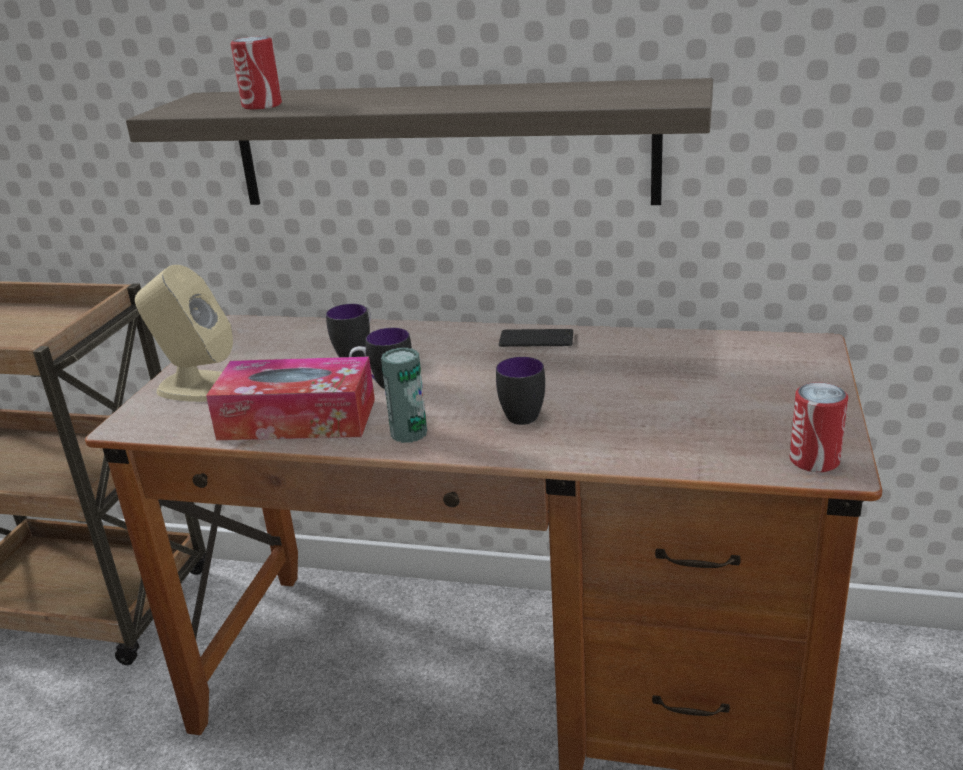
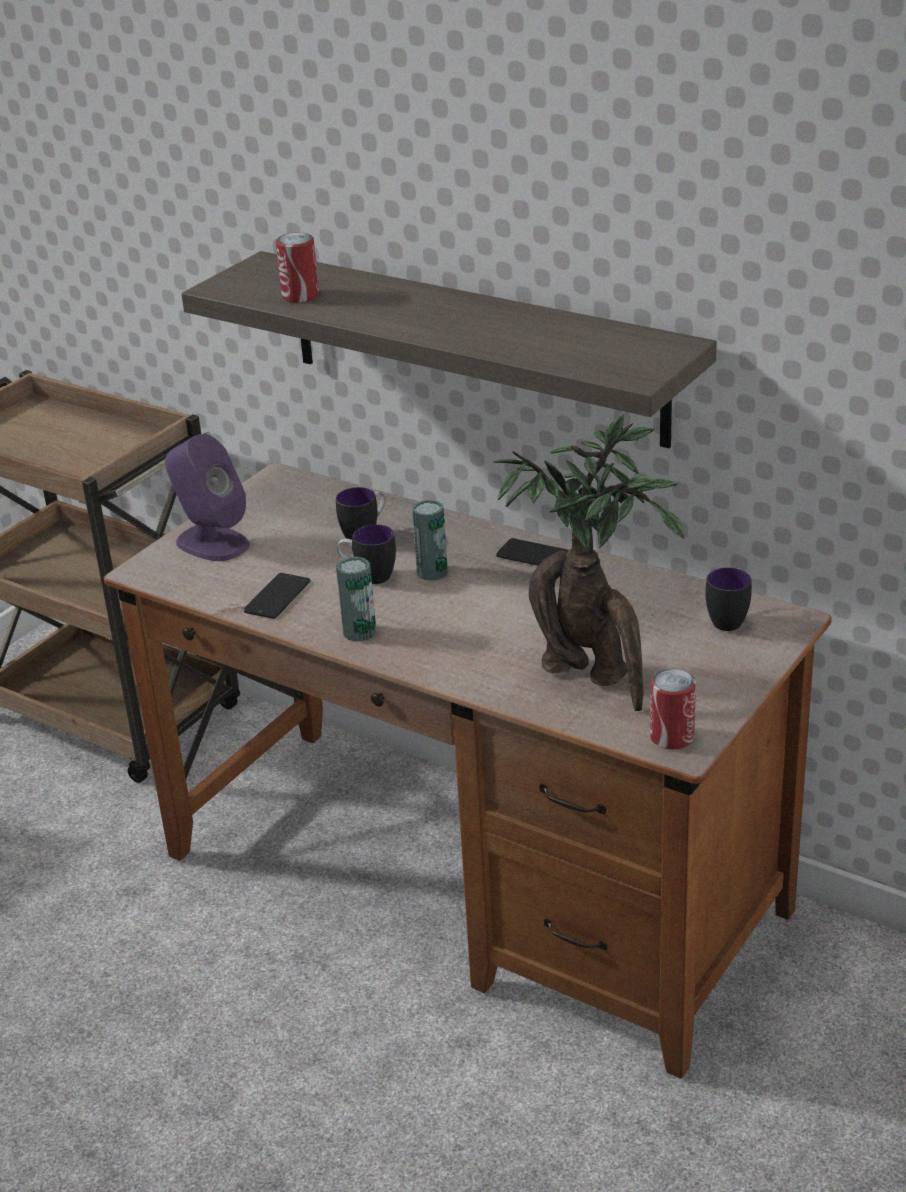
camera: 20 degrees right, 5 degrees up
(197, 387) = (212, 543): beige speaker -> purple speaker
(297, 419) = (277, 597): tissue box -> phone
(446, 369) = (432, 572): none -> can
(522, 413) = (466, 634): mug -> mug (729, 619)
(682, 424) = (592, 677): none -> potted plant

